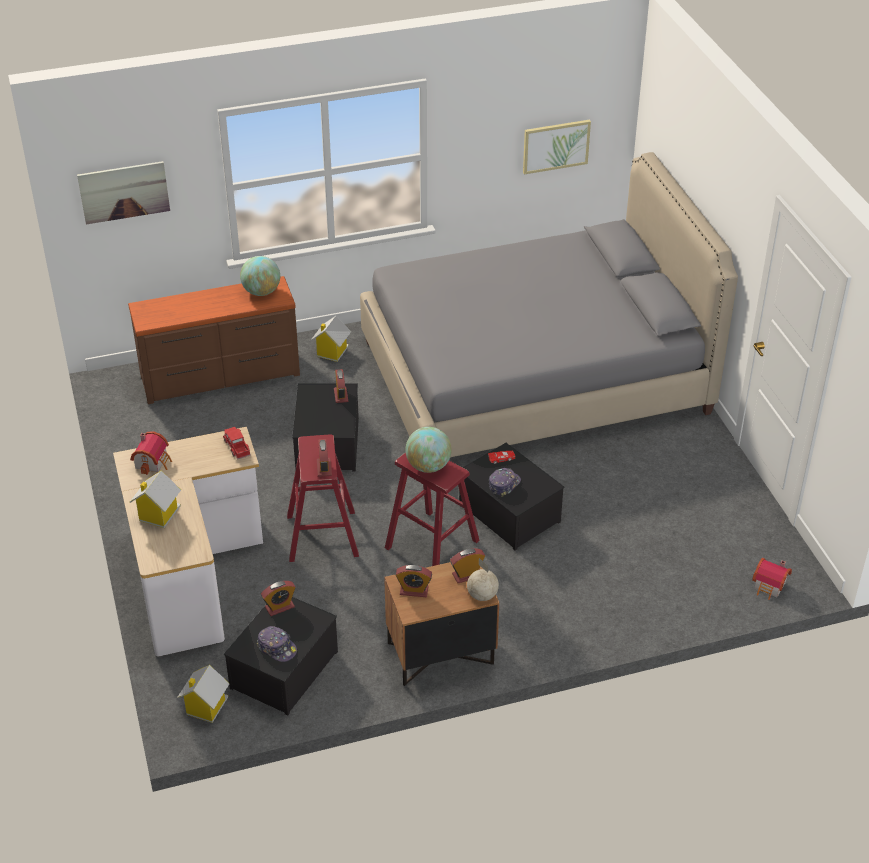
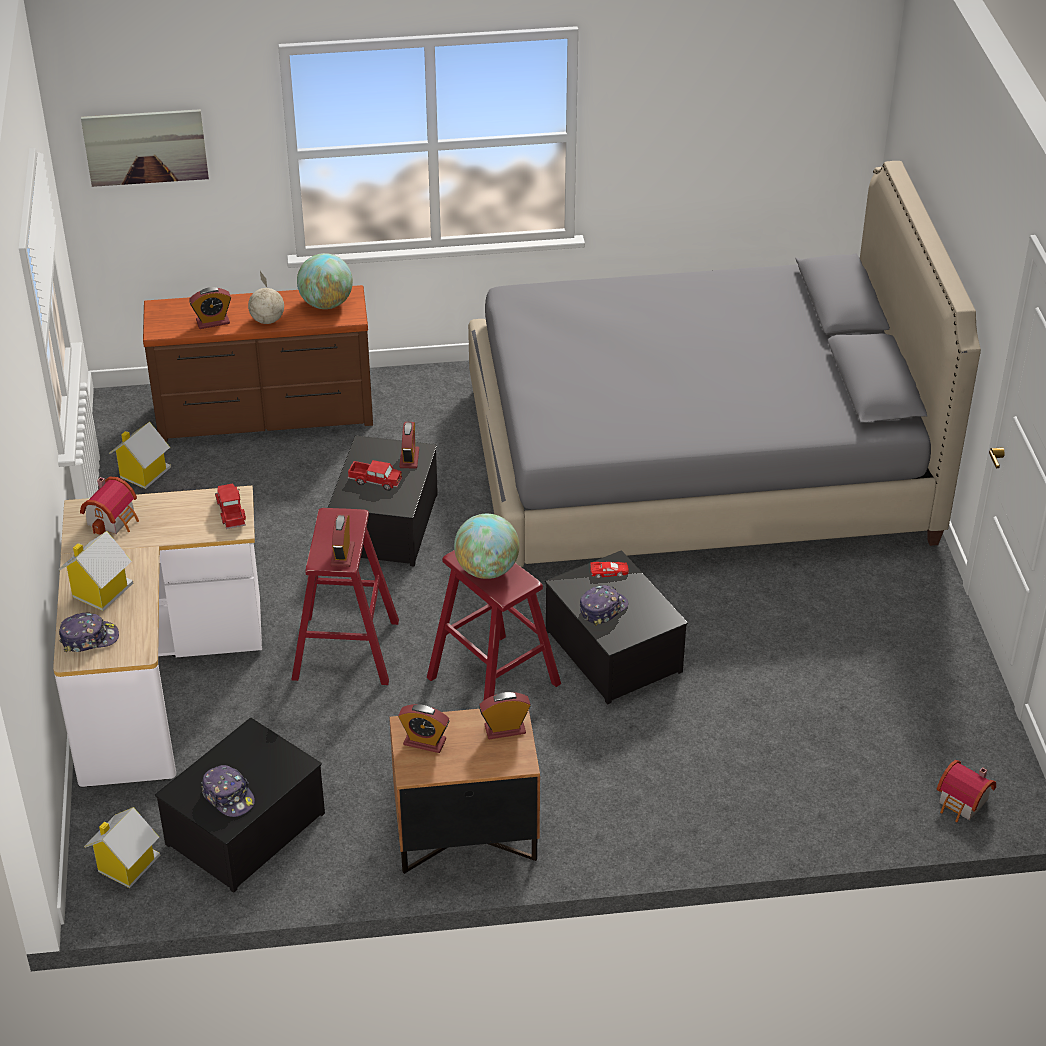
camera: 10 degrees right, 0 degrees up
(160, 548) = (89, 638): none -> cap
(279, 607) = (247, 740): alarm clock -> alarm clock (213, 322)
(321, 414) = (375, 481): none -> toy truck
(331, 352) = (424, 398): toy house -> toy house (143, 473)
(482, 595) = (518, 760): globe -> globe (267, 320)
(555, 146) = (766, 139): picture -> none

